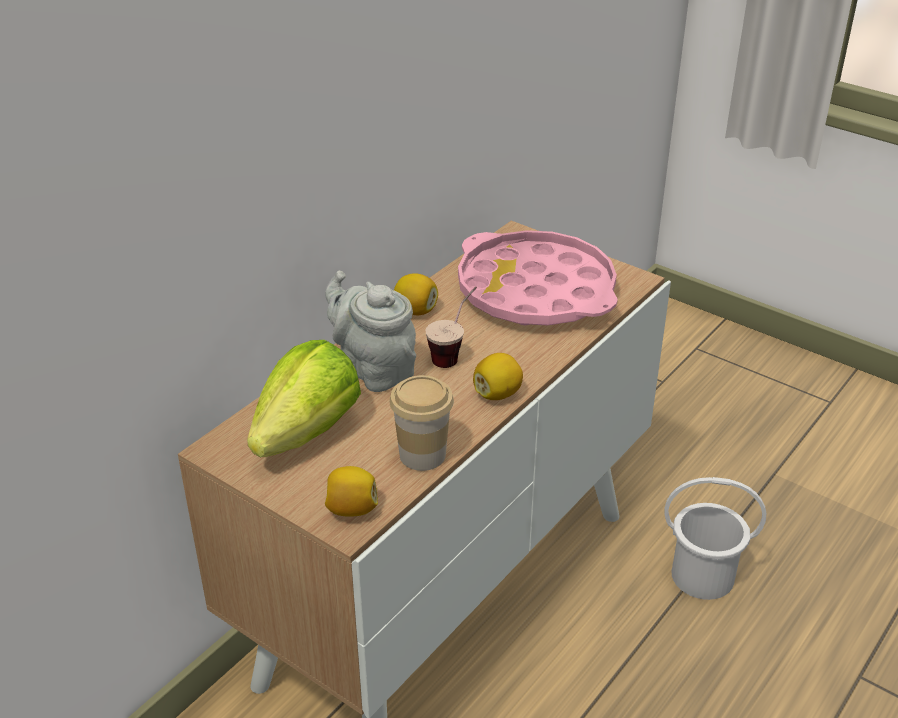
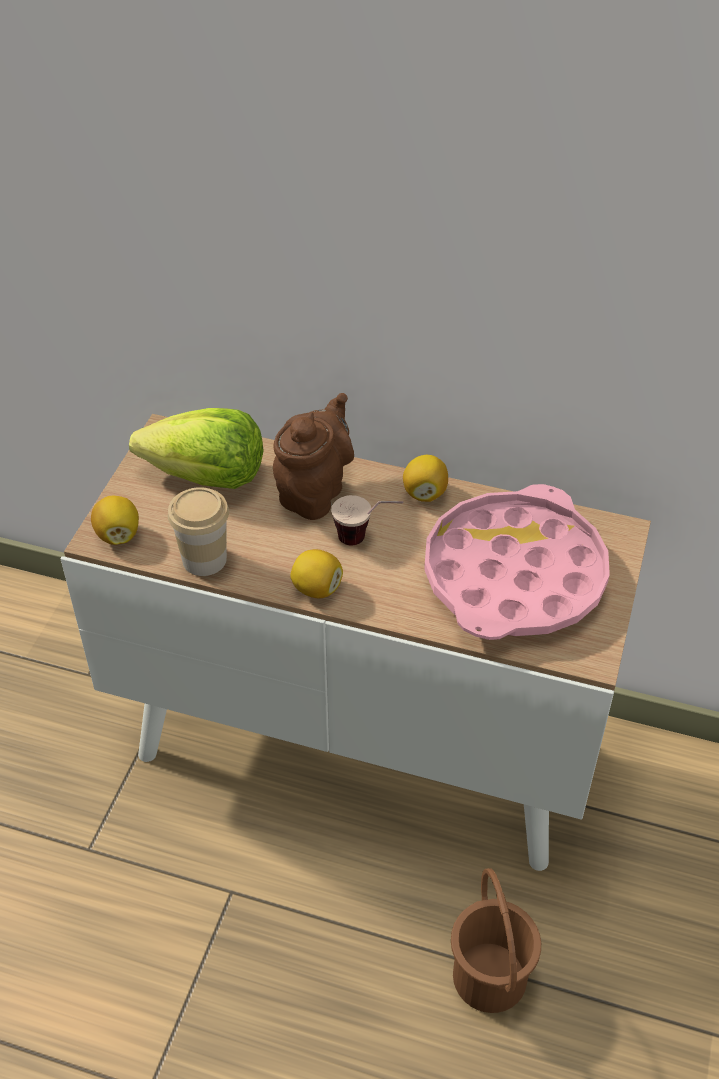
camera: 70 degrees right, 10 degrees up
(373, 369) = (314, 491): grey teapot -> brown teapot
(702, 575) = (491, 975): white bucket -> brown bucket

